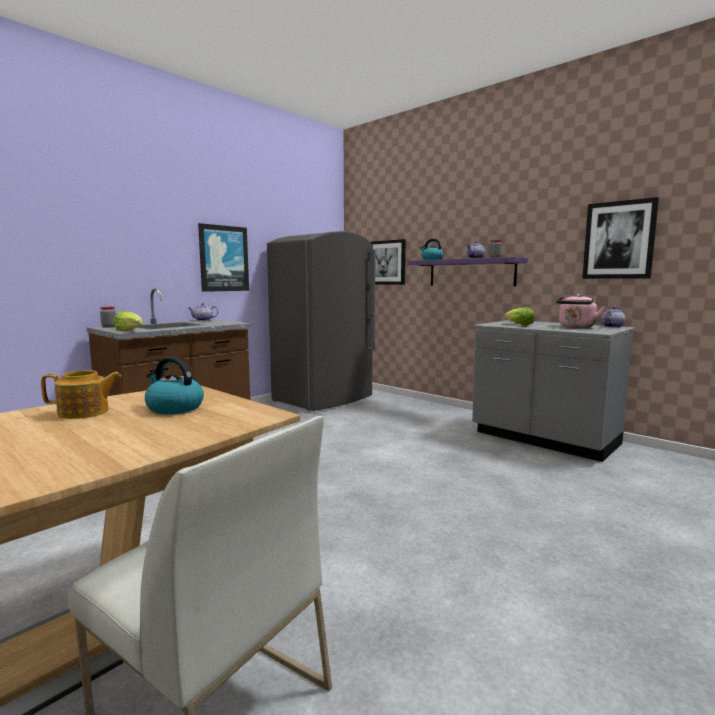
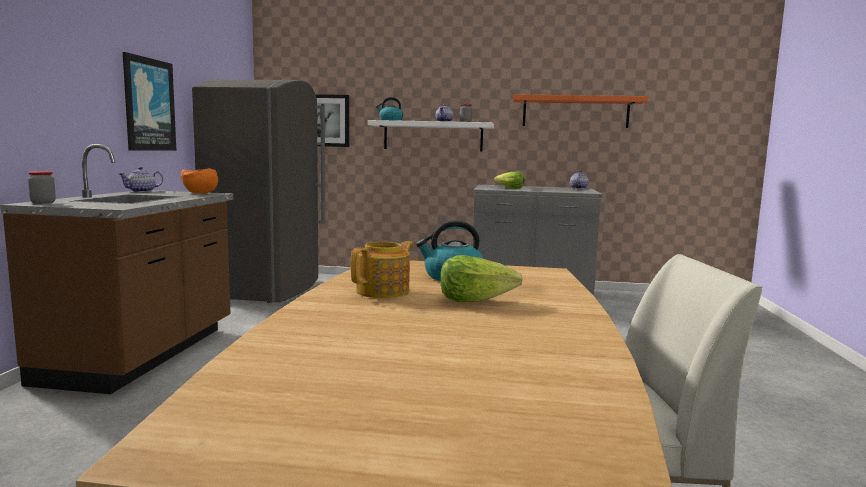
camera: 35 degrees left, 0 degrees up
(130, 330) = (117, 206): lettuce -> lettuce (475, 300)
(227, 323) = (200, 193): none -> orange bowl
(471, 272) = (433, 136): purple shelf -> white shelf
(576, 327) = (557, 189): pink kettle -> none
(619, 240) = (575, 112): picture -> orange shelf

